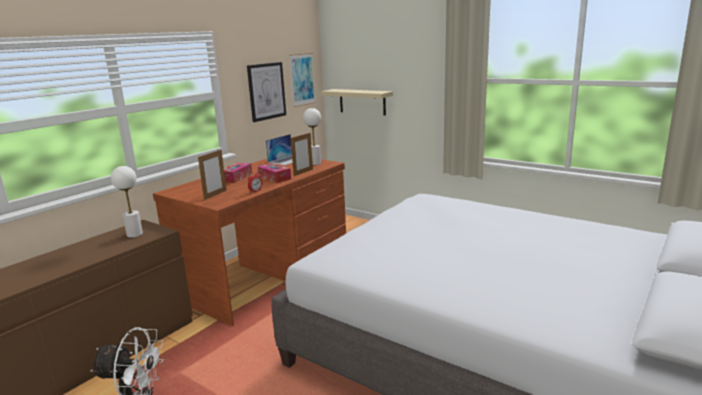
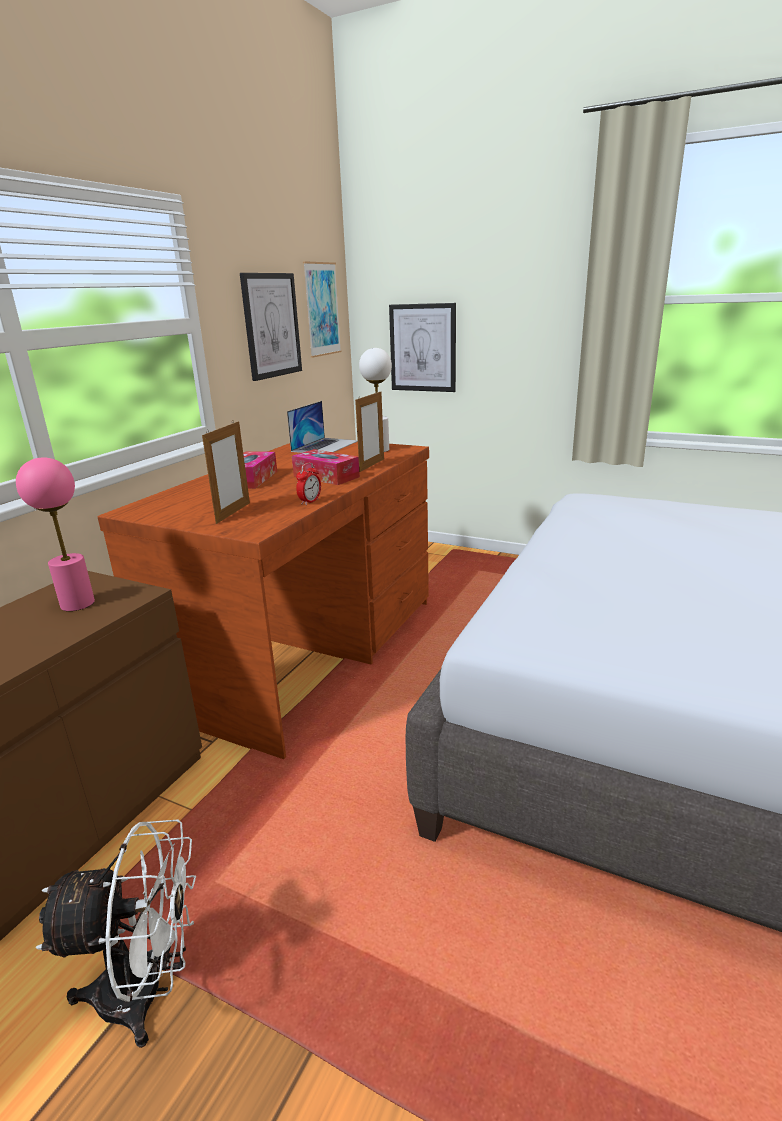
camera: 10 degrees left, 5 degrees up
(134, 234) = (77, 604): white table lamp -> pink table lamp
(362, 101) = (423, 348): beige shelf -> picture

